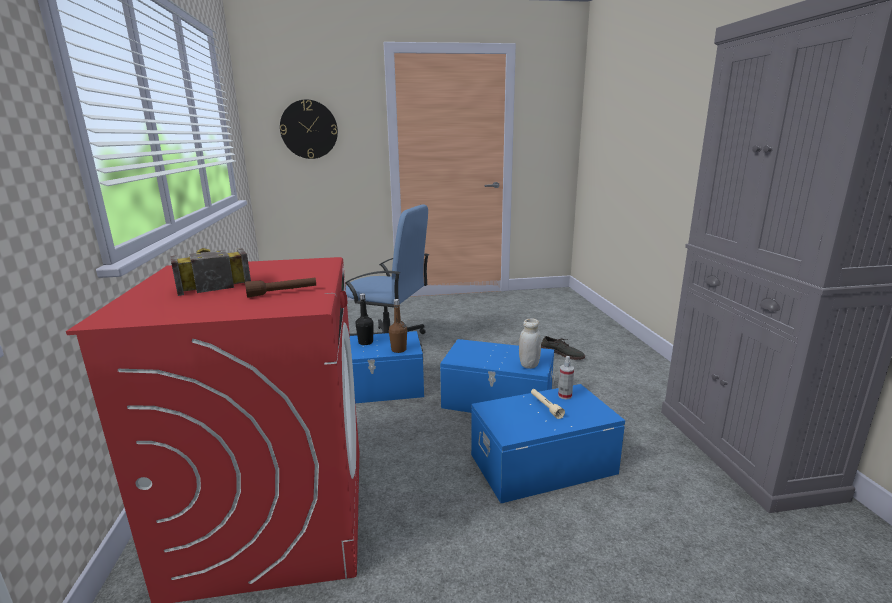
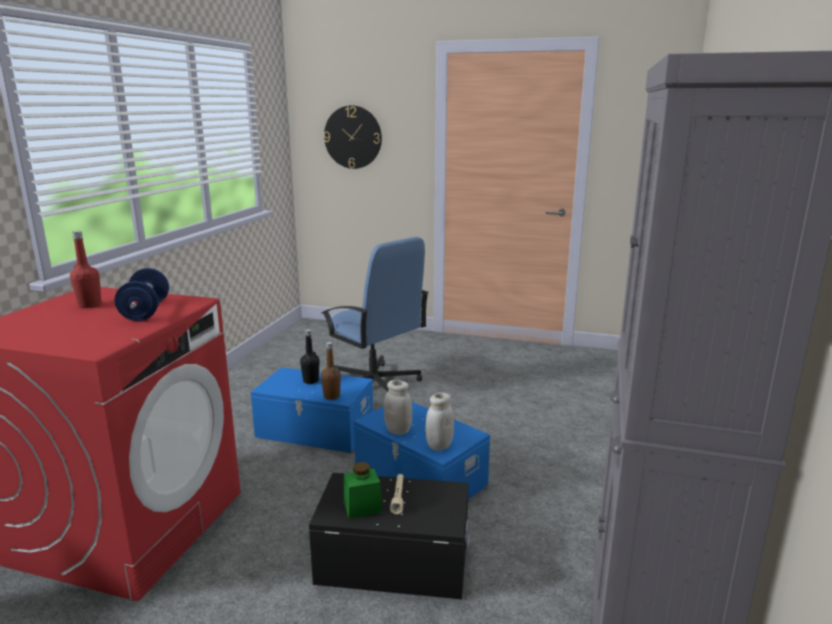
camera: 25 degrees right, 0 degrees up
(210, 277) = (89, 305): hammer -> red bottle
(282, 293) = (104, 332): brown flashlight -> none
(290, 274) = (145, 311): none -> blue dumbbell
(485, 362) = (398, 430): none -> white jar
(528, 421) = (362, 507): none -> green jar
(541, 463) = (393, 559): blue storage box -> black storage box
(562, 353) = (552, 441): grey shoe -> none
(565, 396) = (433, 491): spray bottle -> none

